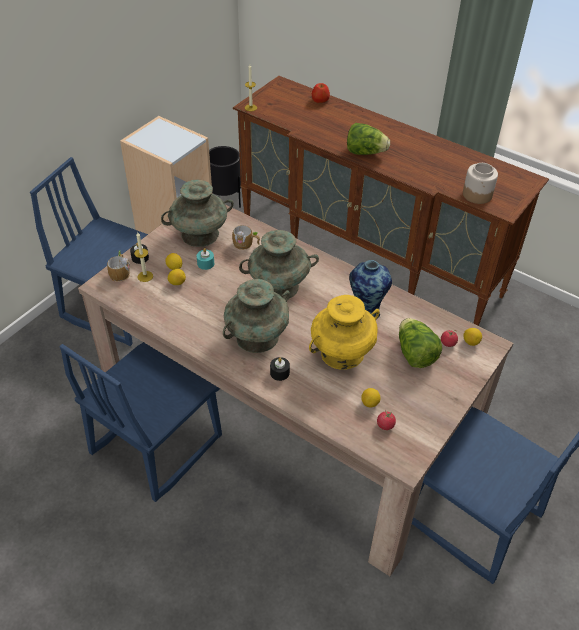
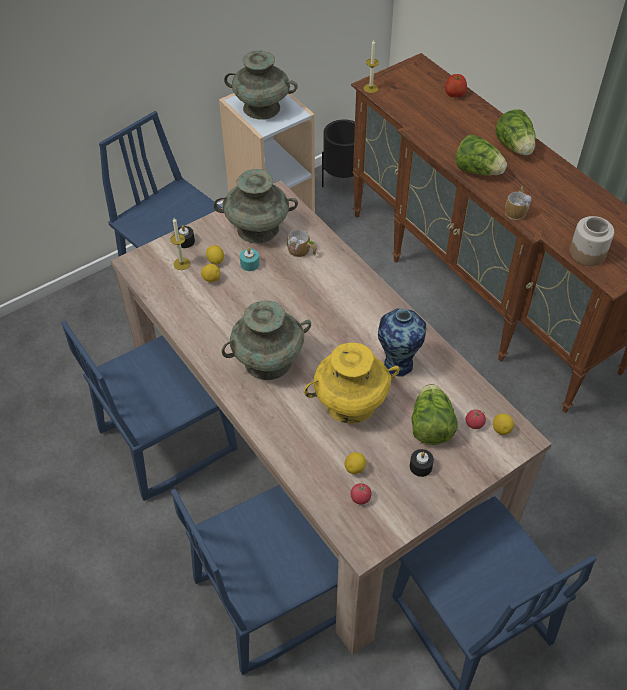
camera: 20 degrees right, 5 degrees up
(120, 272) = (159, 253): mug -> mug (516, 209)
(279, 286) = (316, 309): turquoise vase -> turquoise vase (262, 108)
(279, 373) = (274, 408): black candle -> black candle (420, 466)
(300, 551) = (269, 597): none -> blue chair
(385, 130) = (514, 147): none -> lettuce

